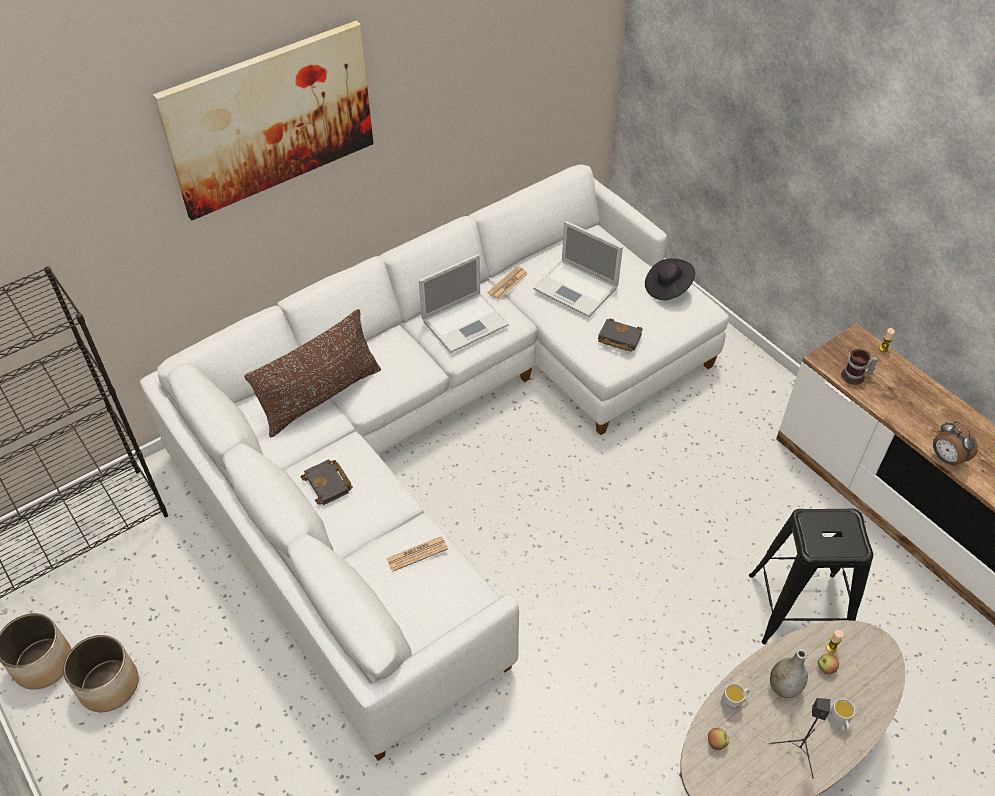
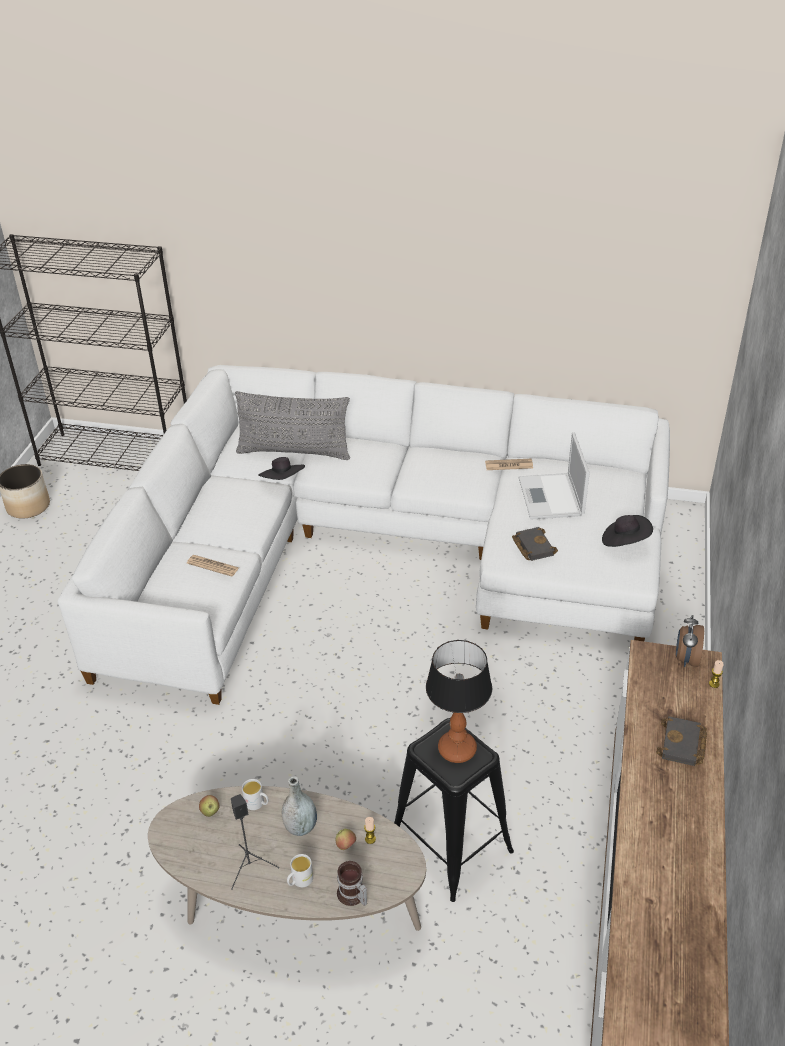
camera: 50 degrees right, 10 degrees down
(108, 685) = (37, 539): planter -> none
(271, 119) = (351, 218): picture -> none
(321, 397) = (294, 451): brown pillow -> grey pillow
(329, 484) = (225, 496): black book -> black book (683, 746)
(353, 431) = (283, 481): none -> black hat
(466, 322) = (443, 469): laptop -> none
(832, 529) = (457, 750): none -> table lamp
(855, 377) = (652, 682): mug -> mug (352, 896)
(946, 458) = (632, 788): alarm clock -> alarm clock (686, 659)

